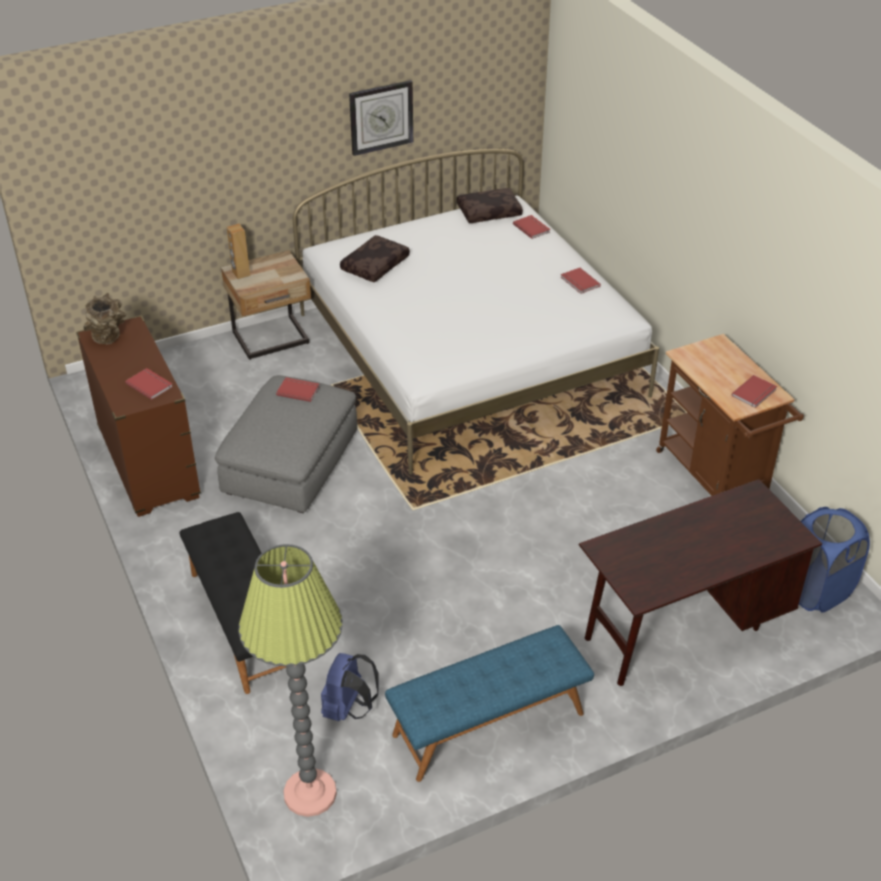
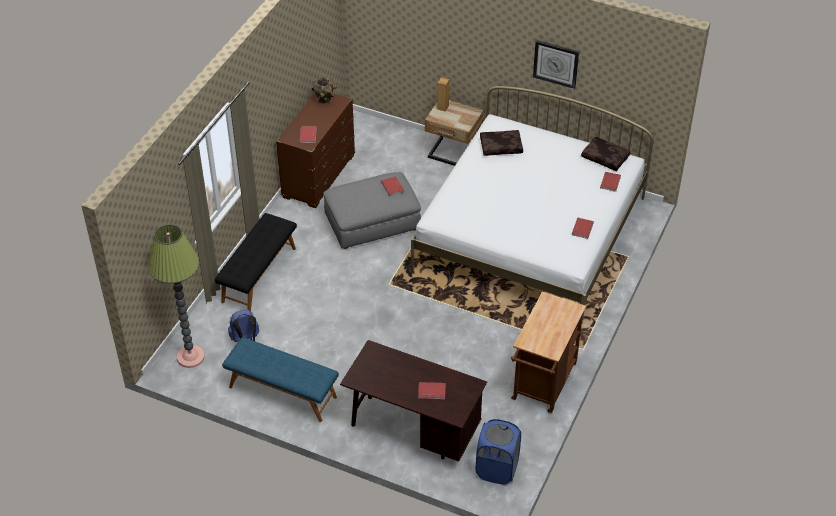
camera: 50 degrees right, 5 degrees up
(755, 393) = (545, 343): red book -> red book (432, 392)

